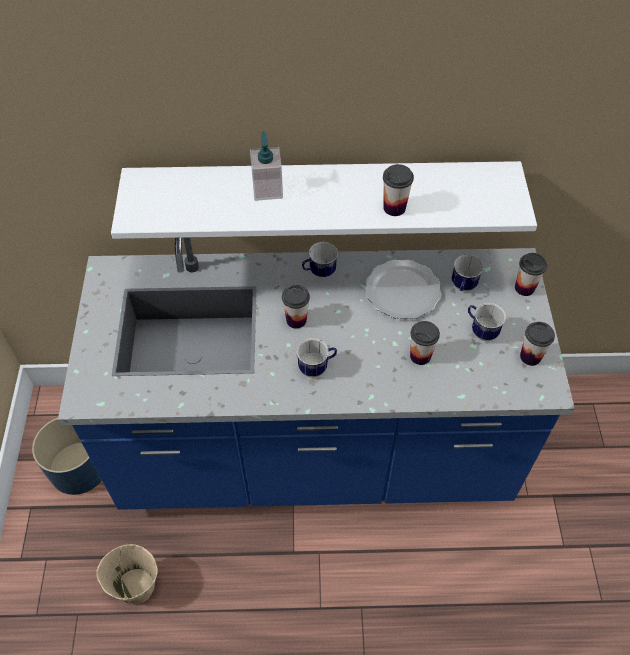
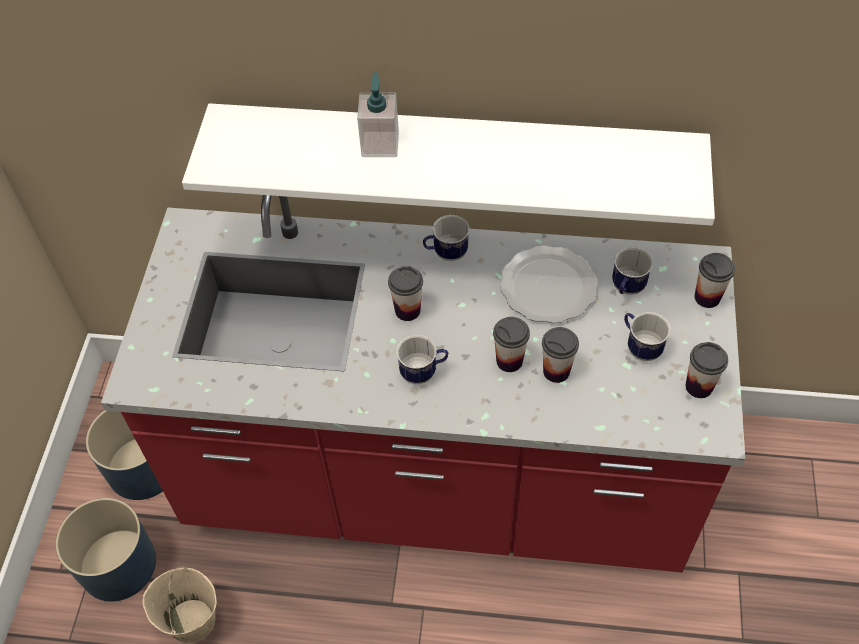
camera: 10 degrees right, 0 degrees up
(69, 548) = (119, 565): none -> blue planter
(315, 452) = (436, 481): blue counter -> red counter
(394, 208) = (534, 180): cup -> cup (509, 361)

